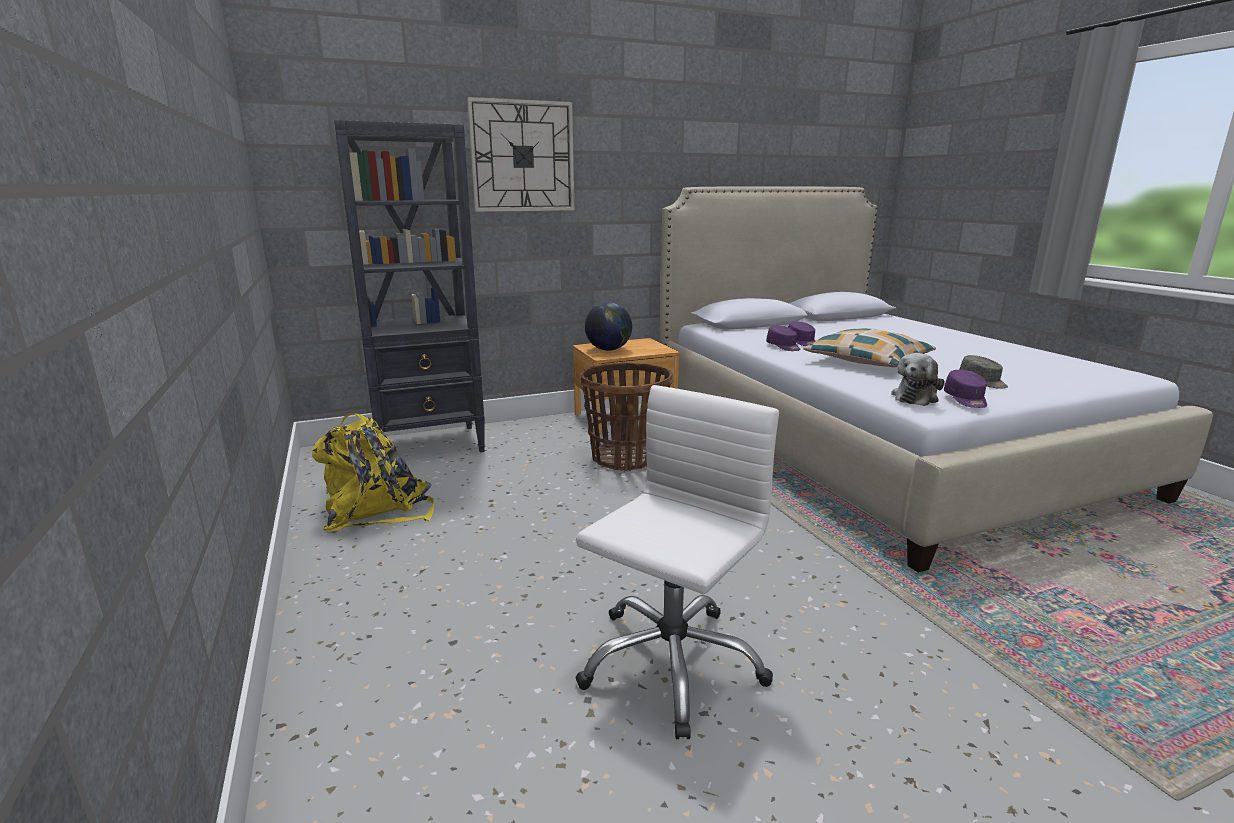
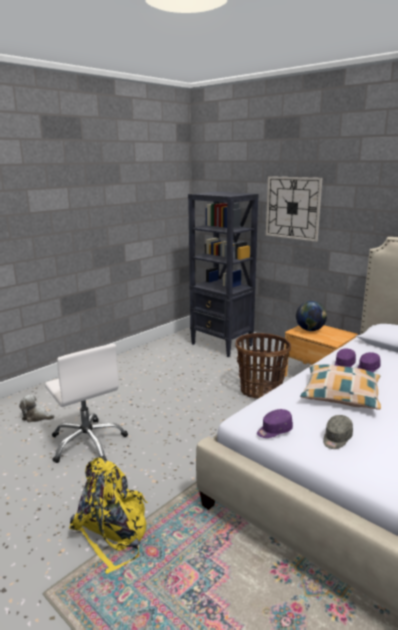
camera: 65 degrees right, 0 degrees up
(377, 511) = (155, 357): yellow backpack -> yellow backpack (113, 532)
(670, 662) = (88, 442): white office chair -> white office chair turned 45 degrees clockwise
(916, 397) = (263, 414): plush toy -> plush toy (36, 417)

